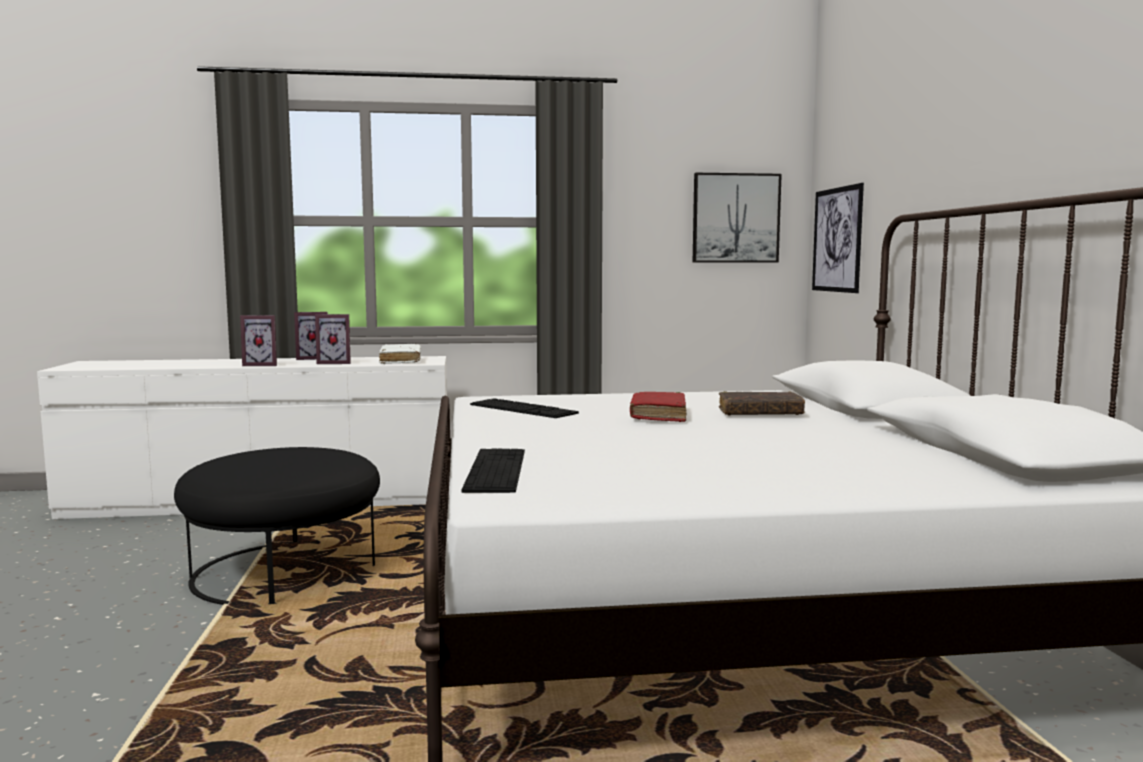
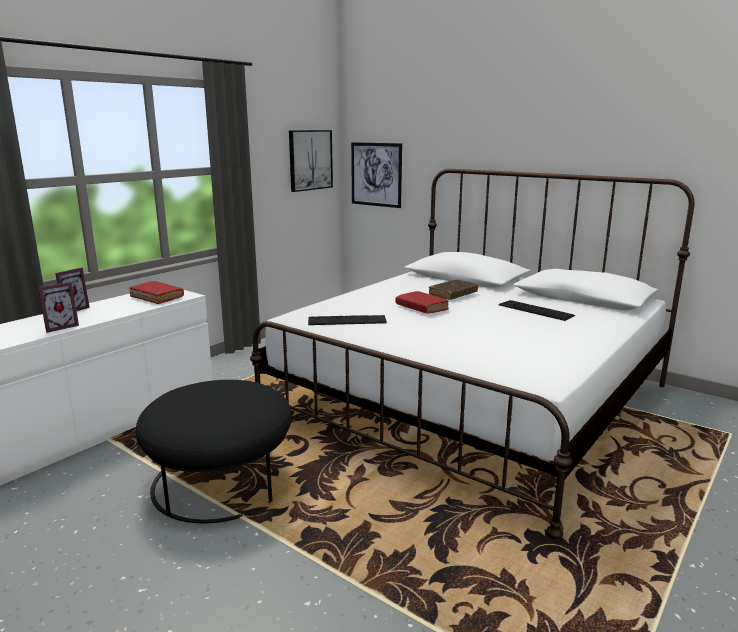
camera: 45 degrees left, 10 degrees up
(335, 363) = (115, 311): picture frame -> none
(400, 361) = (157, 297): white book -> red book
(496, 470) = (484, 366): keyboard -> keyboard (535, 310)

